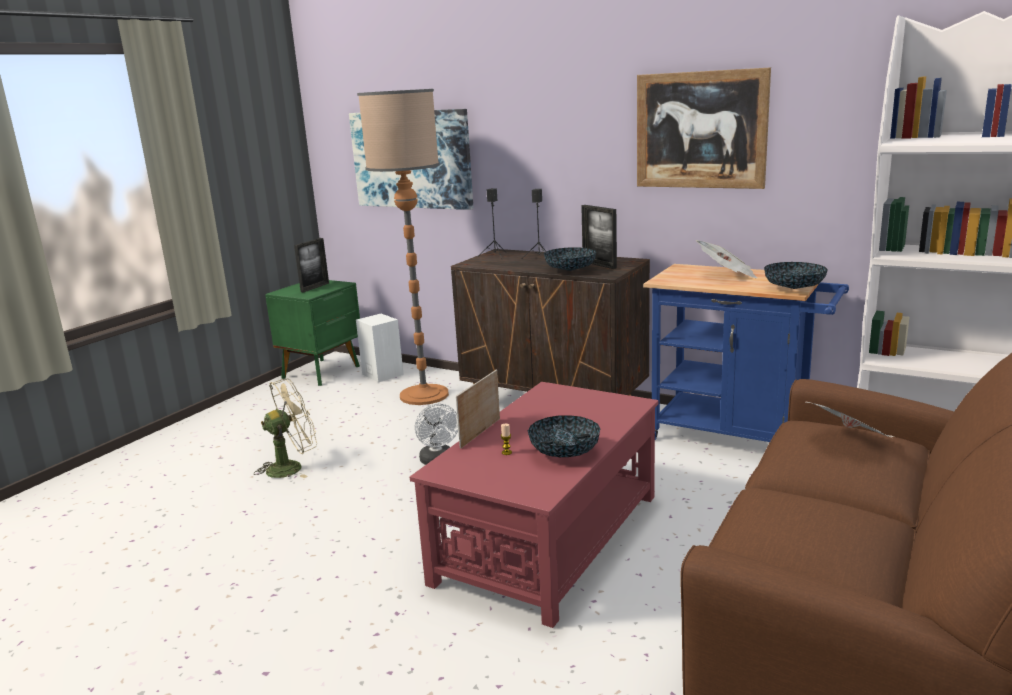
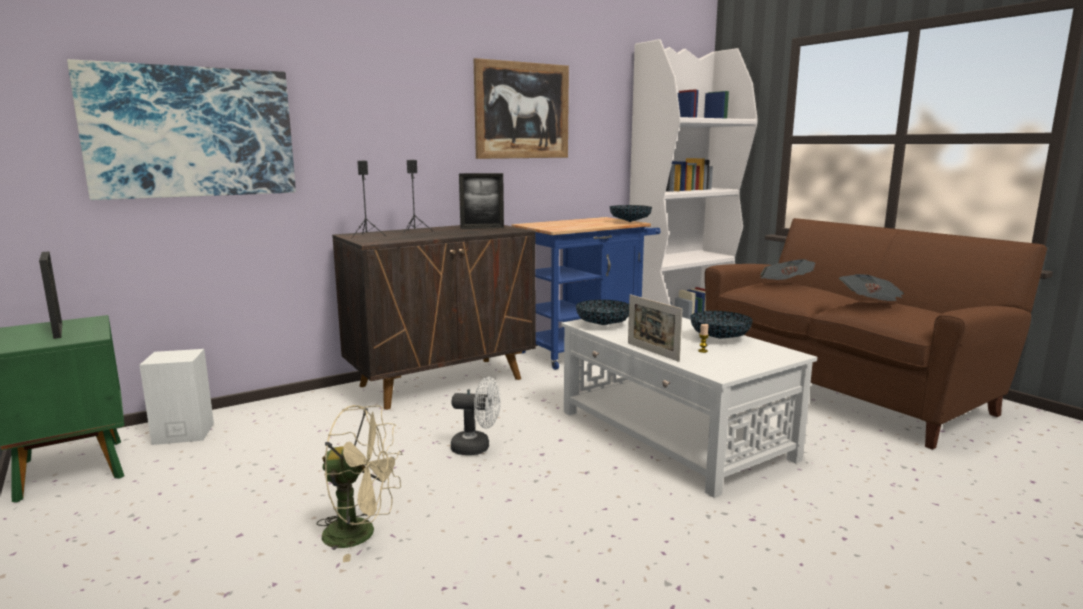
camera: 65 degrees left, 5 degrees down
(292, 467) = (361, 534): beige fan -> beige fan turned 105 degrees clockwise
(424, 395) = (300, 424): floor lamp -> none
(547, 538) = (673, 435): red coffee table -> white coffee table
(570, 271) = (482, 232): bowl -> bowl (603, 325)
(727, 275) = (571, 223): newspaper -> newspaper (871, 304)

